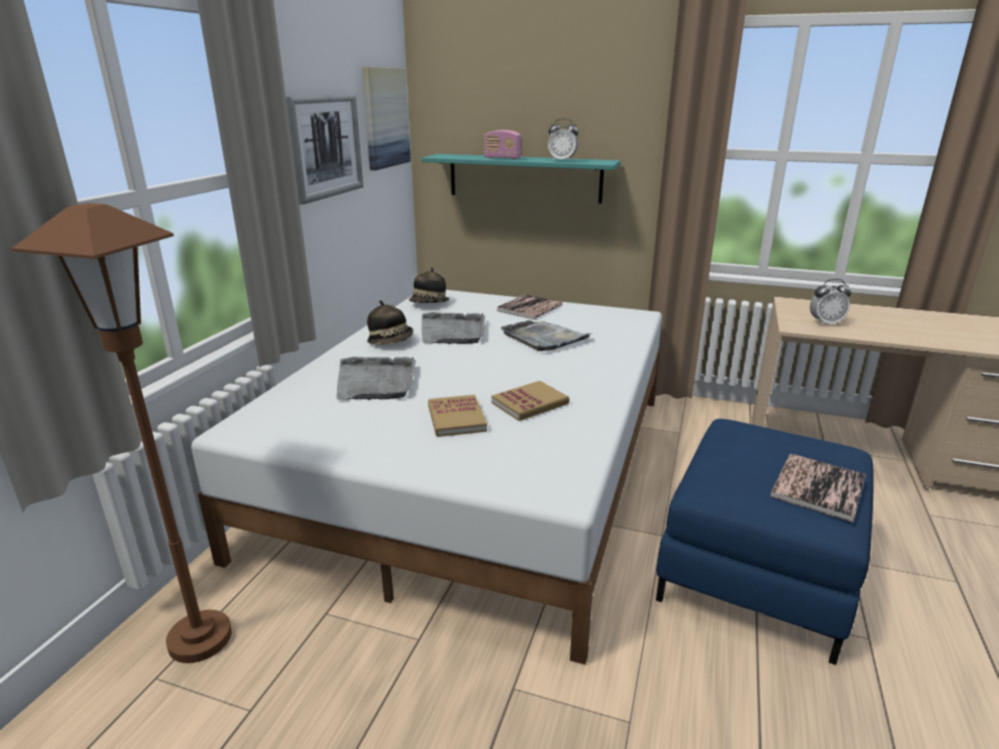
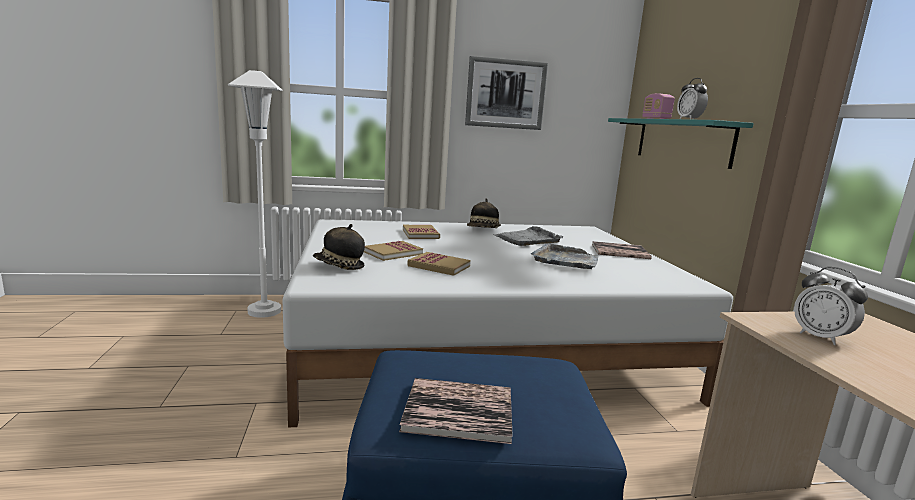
camera: 60 degrees right, 10 degrees down
(200, 638) = (264, 311): brown floor lamp -> white floor lamp
(376, 381) = (420, 234): grey tray -> book
(385, 118) = (590, 86): picture -> none
(429, 304) = (564, 230): hat -> hat (339, 266)

